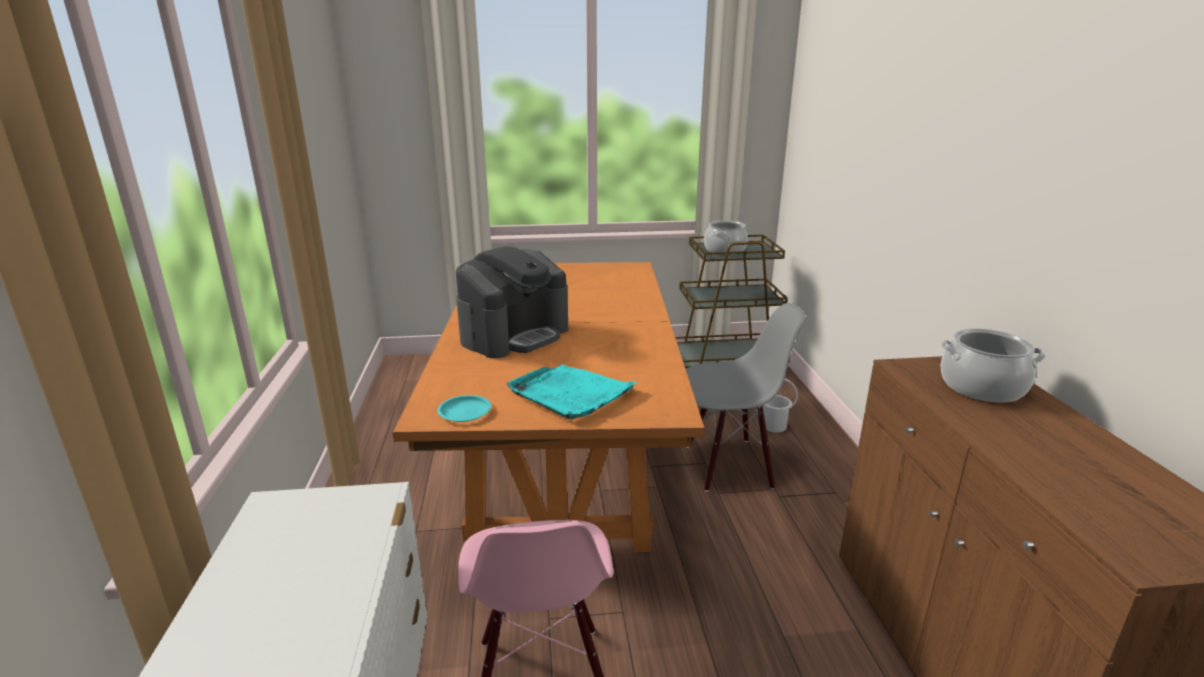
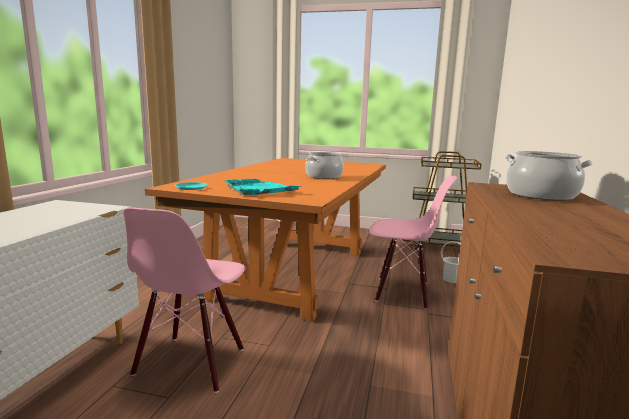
camera: 20 degrees right, 10 degrees down
(515, 335) = (262, 174): coffee machine -> none
(724, 250) = (441, 164): cooking pot -> cooking pot (324, 176)
(728, 465) = (402, 292): grey chair -> pink chair

